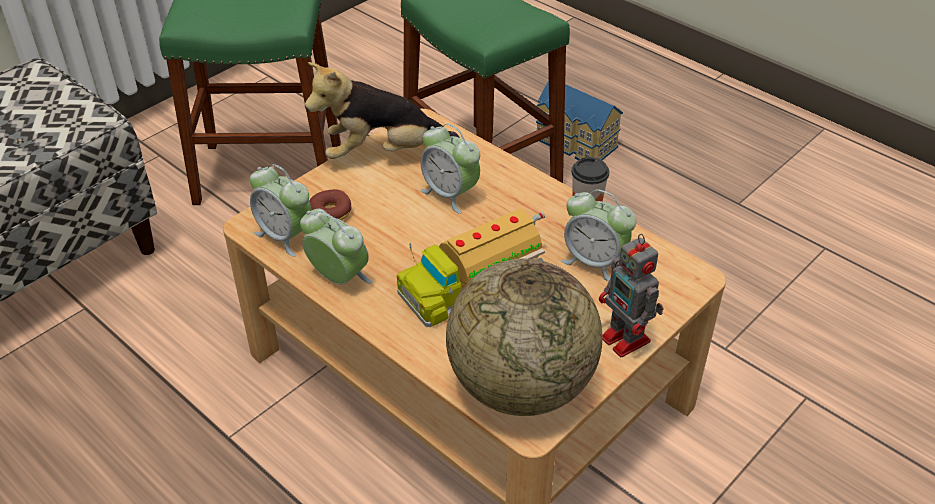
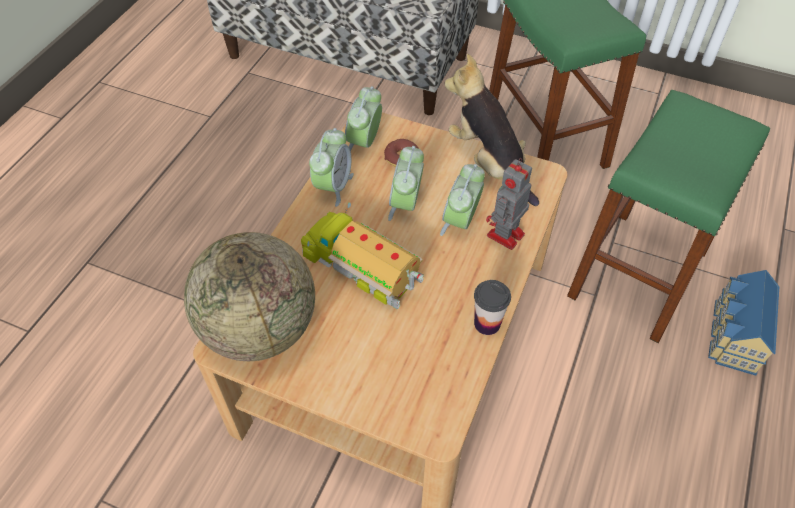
camera: 70 degrees right, 10 degrees up
(594, 262) = (423, 345): alarm clock -> alarm clock (406, 204)
(627, 341) = (334, 392): toy robot -> toy robot (504, 236)

